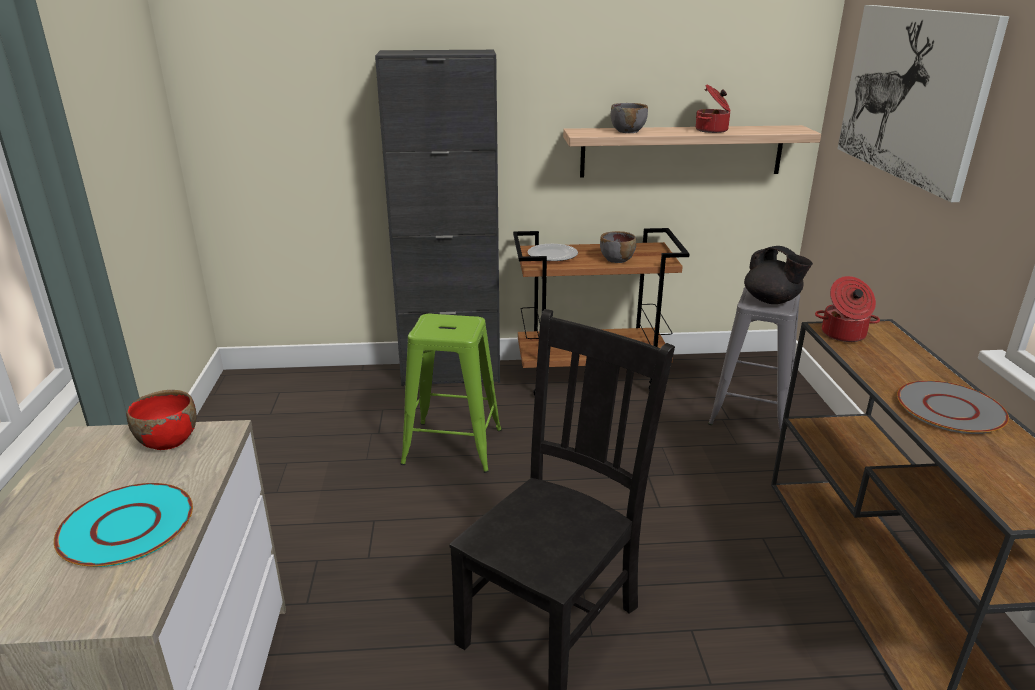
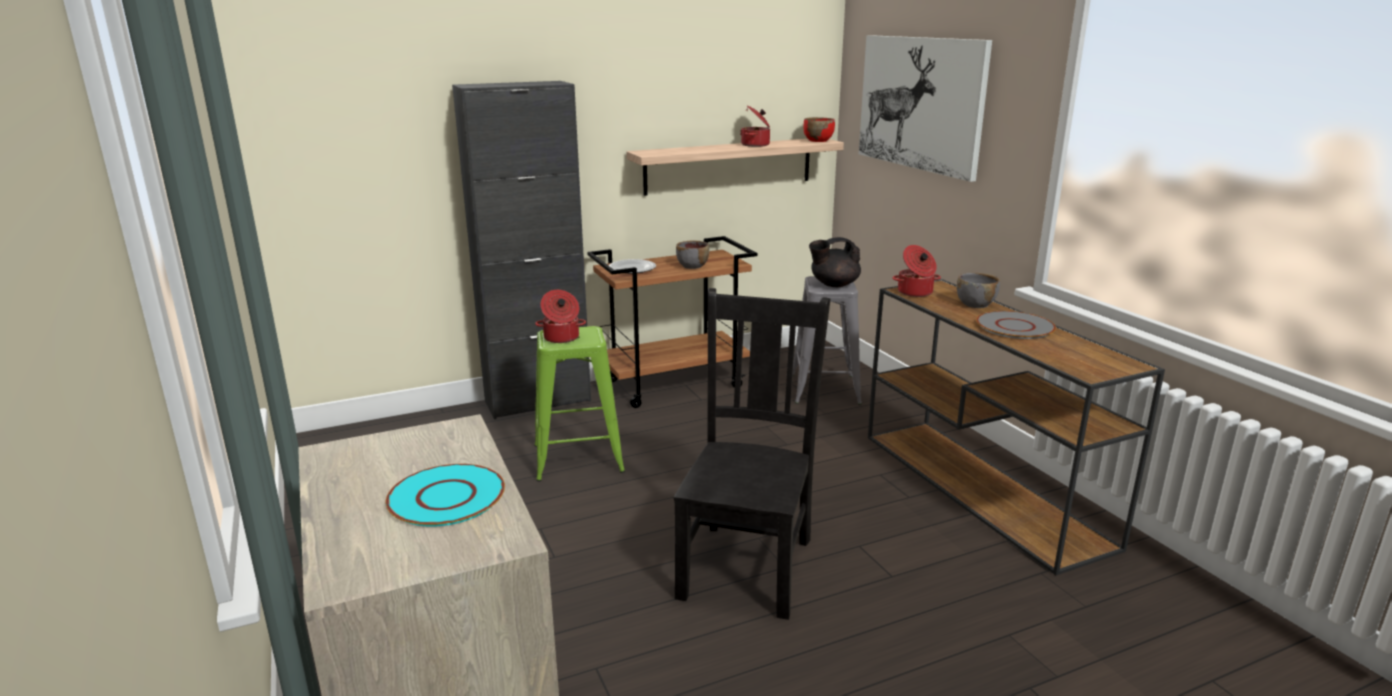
camera: 20 degrees left, 5 degrees down
(168, 440) = (417, 439): red bowl -> red bowl (818, 140)
(436, 326) = (561, 338): none -> cooking pot
(628, 131) = (686, 149): grey bowl -> grey bowl (975, 304)
(771, 301) = (834, 284): black teapot -> black teapot turned 135 degrees clockwise

